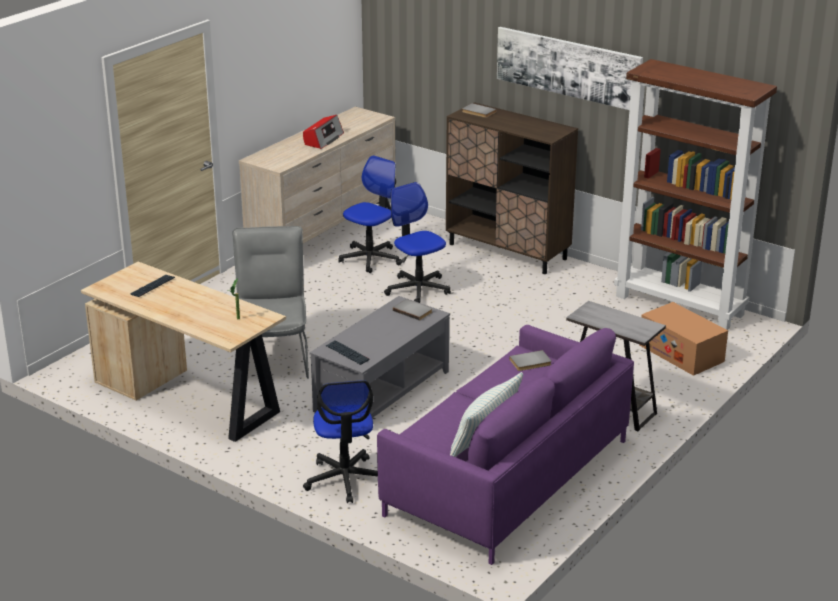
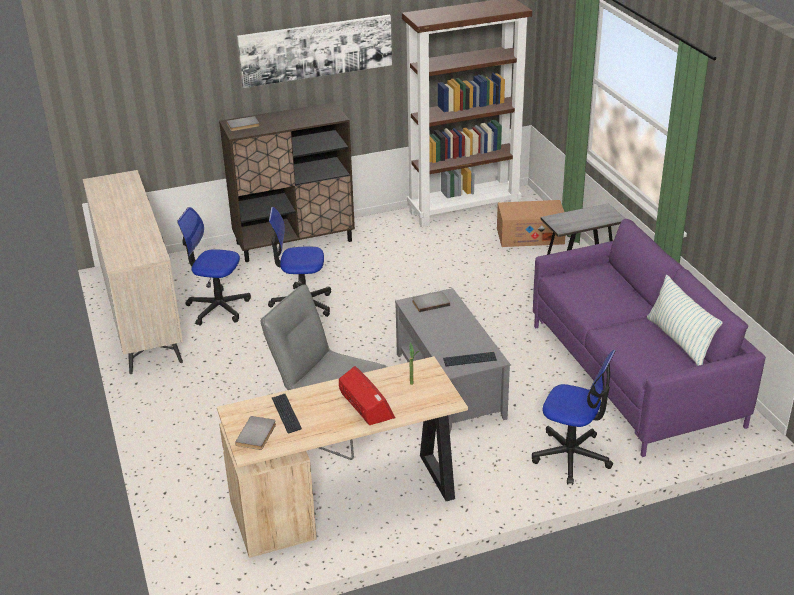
camera: 55 degrees left, 5 degrees up
(323, 139) = (130, 216): radio -> radio (366, 405)
(370, 259) = (218, 308): office chair -> office chair turned 60 degrees counterclockwise
(531, 363) = (581, 280): grey book -> grey book (257, 434)

